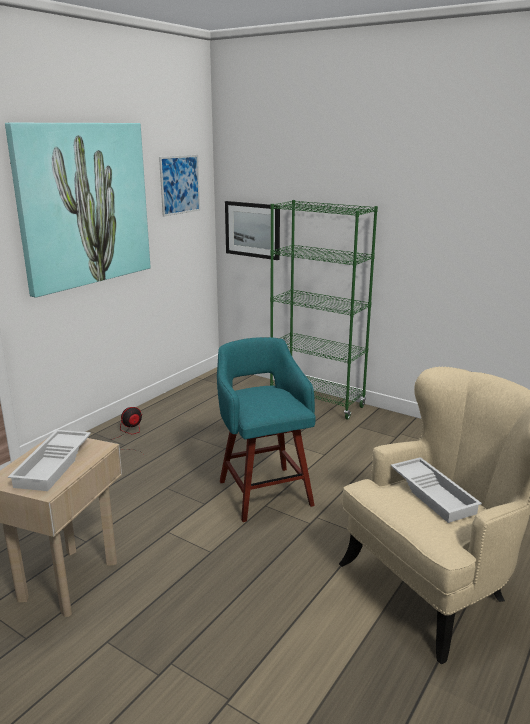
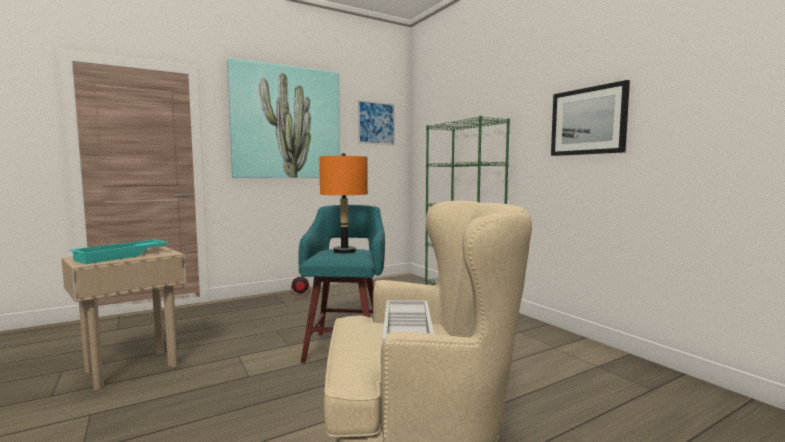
camera: 25 degrees right, 15 degrees down
(54, 465) = (122, 256): white tray -> turquoise tray
(252, 230) = (430, 158): picture -> picture (588, 121)
(269, 399) = (344, 251): none -> orange table lamp

